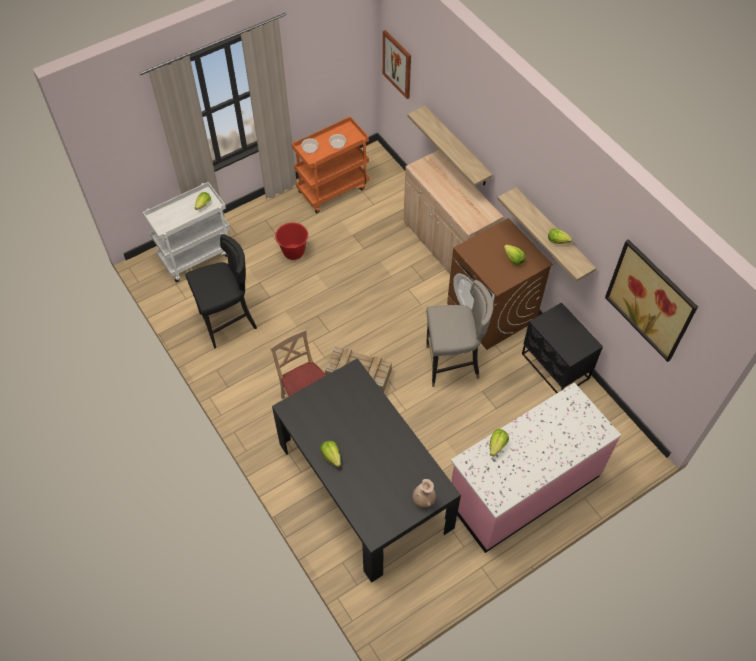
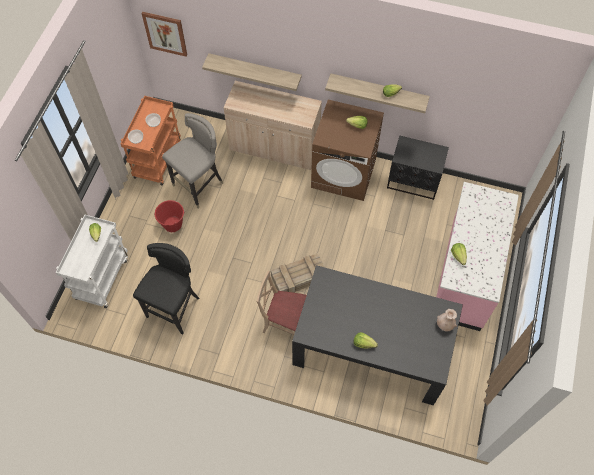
camera: 40 degrees left, 5 degrees up
(452, 364) = (352, 226): grey stool -> grey stool (199, 185)
(650, 300) = (489, 95): picture -> none

